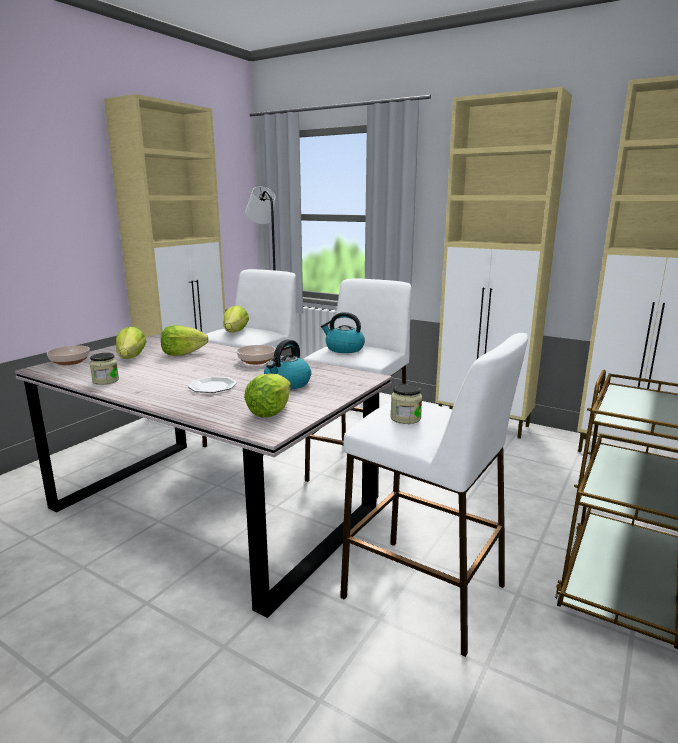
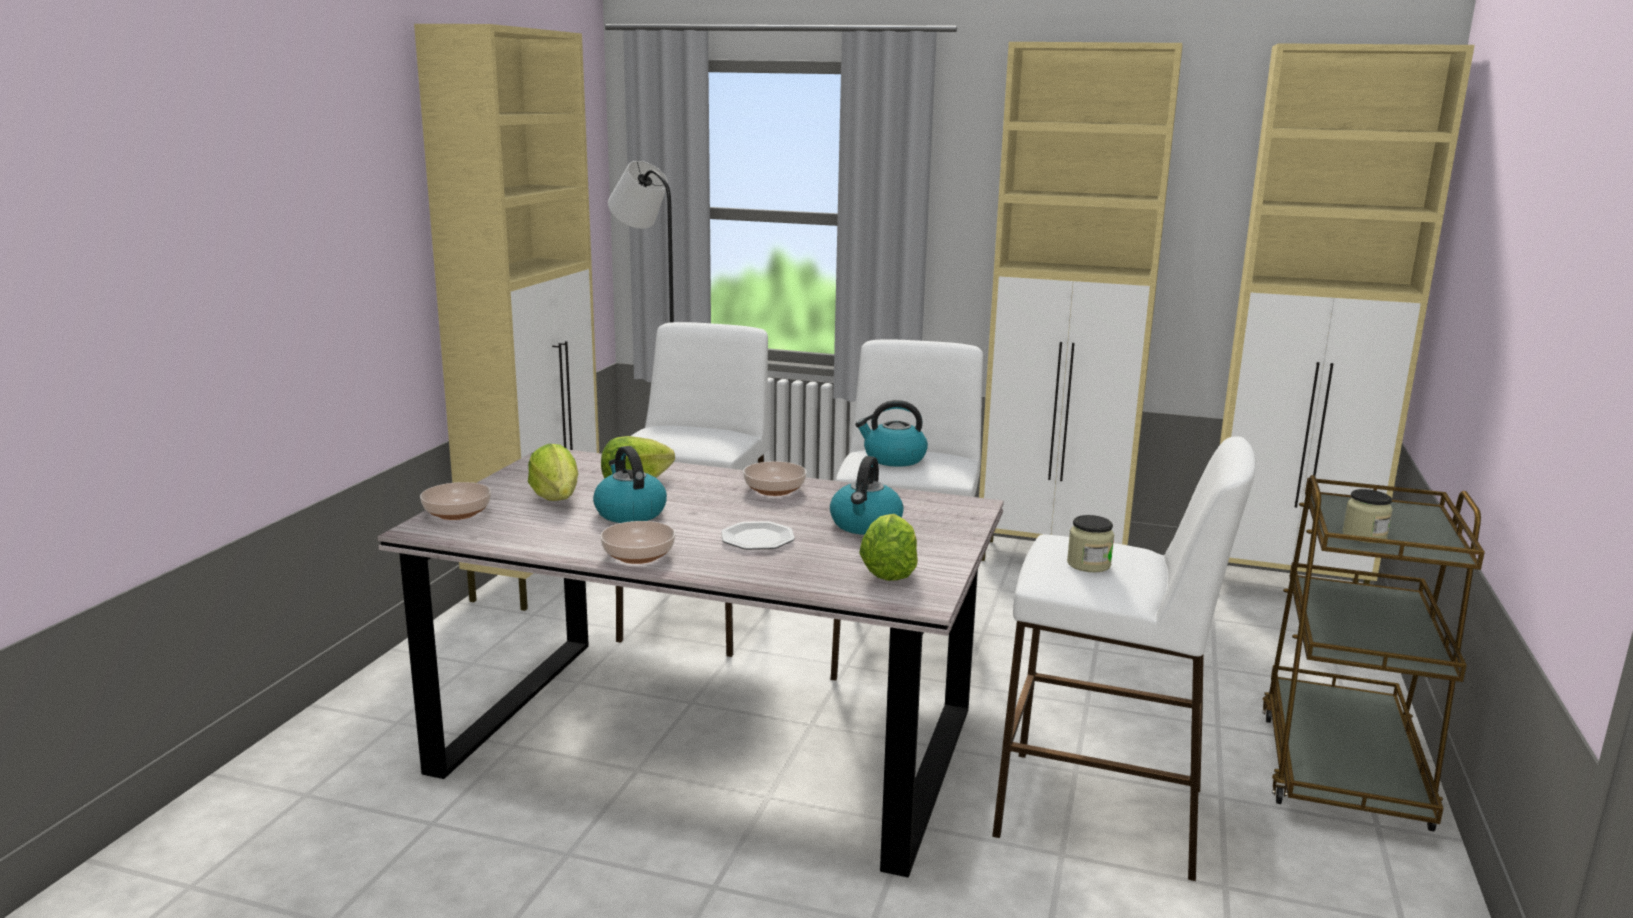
camera: 15 degrees left, 0 degrees up
(105, 381) = (569, 542): jar -> jar (1364, 536)
(133, 391) = (639, 555): none -> bowl
(159, 368) = (629, 513): none -> kettle
(235, 332) = (681, 438): lettuce -> none

